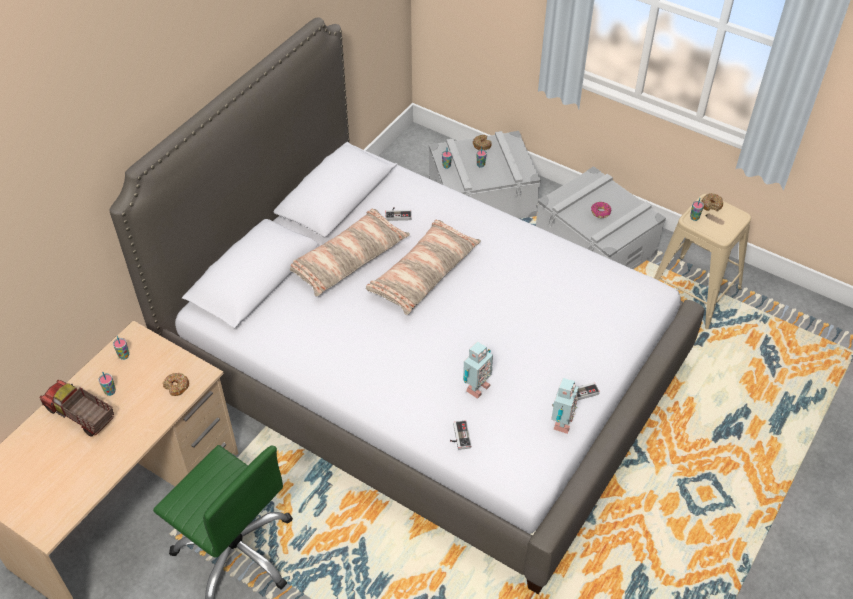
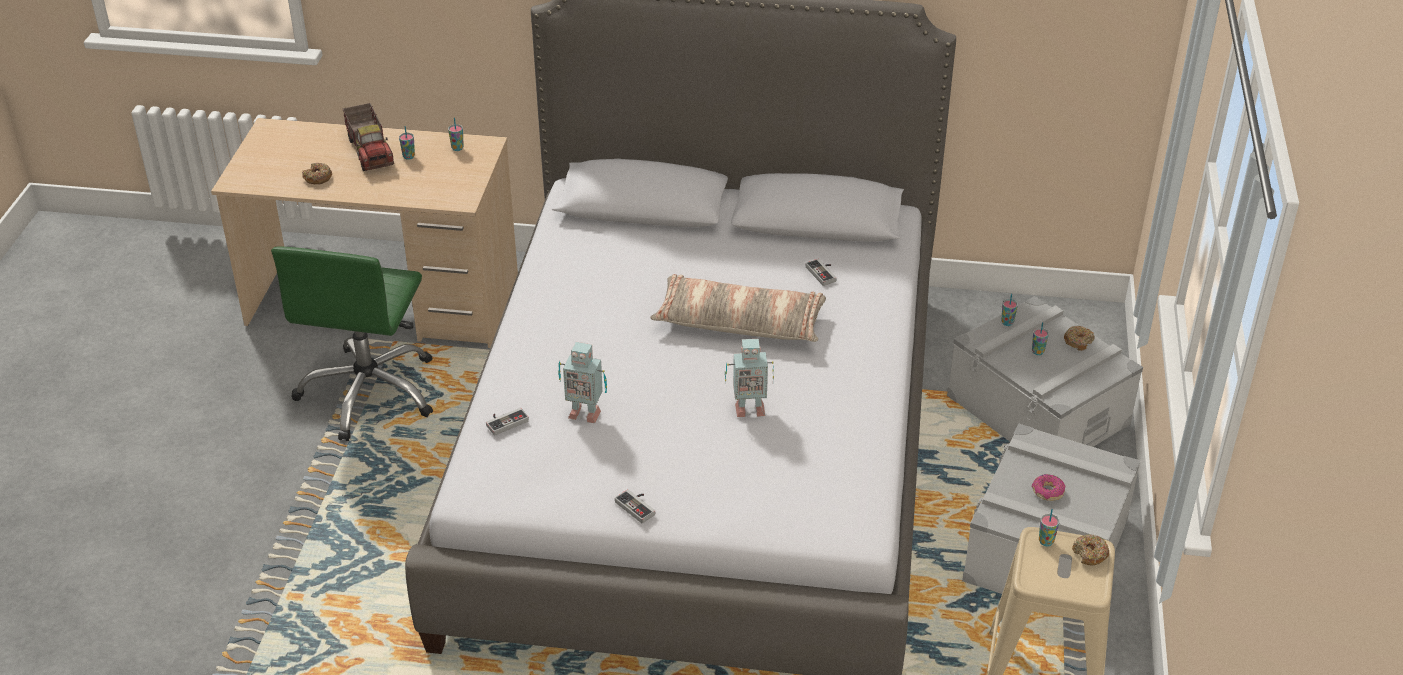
camera: 65 degrees right, 10 degrees down
(80, 416) = (370, 151): toy truck -> toy truck turned 150 degrees clockwise
(176, 387) = (437, 192): donut -> donut (318, 178)
(347, 260) = (719, 259): pillow -> none
(561, 423) = (574, 501): toy robot -> toy robot (748, 409)

